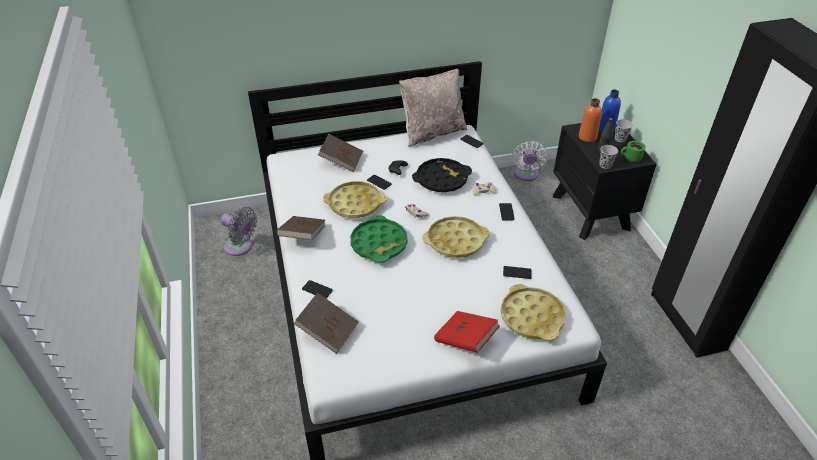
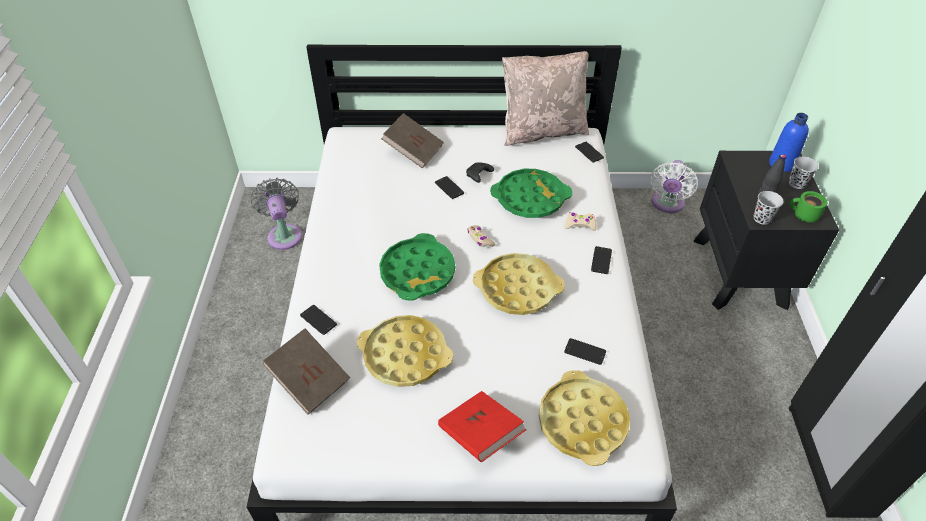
camera: 15 degrees right, 5 degrees up
(241, 247) = (284, 234): grey fan -> grey fan turned 150 degrees counterclockwise
(302, 236) = (328, 243): brown book -> none
(355, 204) = (408, 211): yellow tray -> yellow tray (405, 355)
(441, 179) = (530, 198): black tray -> green tray
(587, 137) = (750, 173): orange bottle -> none

